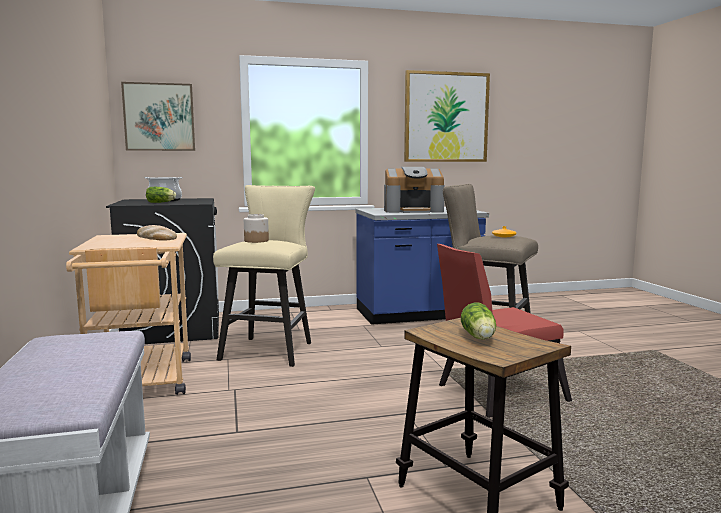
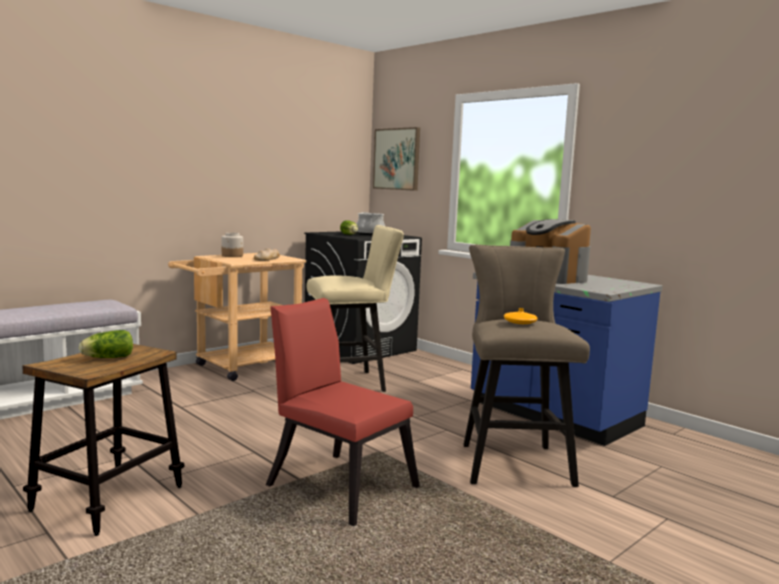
camera: 60 degrees right, 0 degrees up
(256, 241) = (339, 276): jar -> jar (232, 256)
(446, 117) = (680, 152): picture -> none

